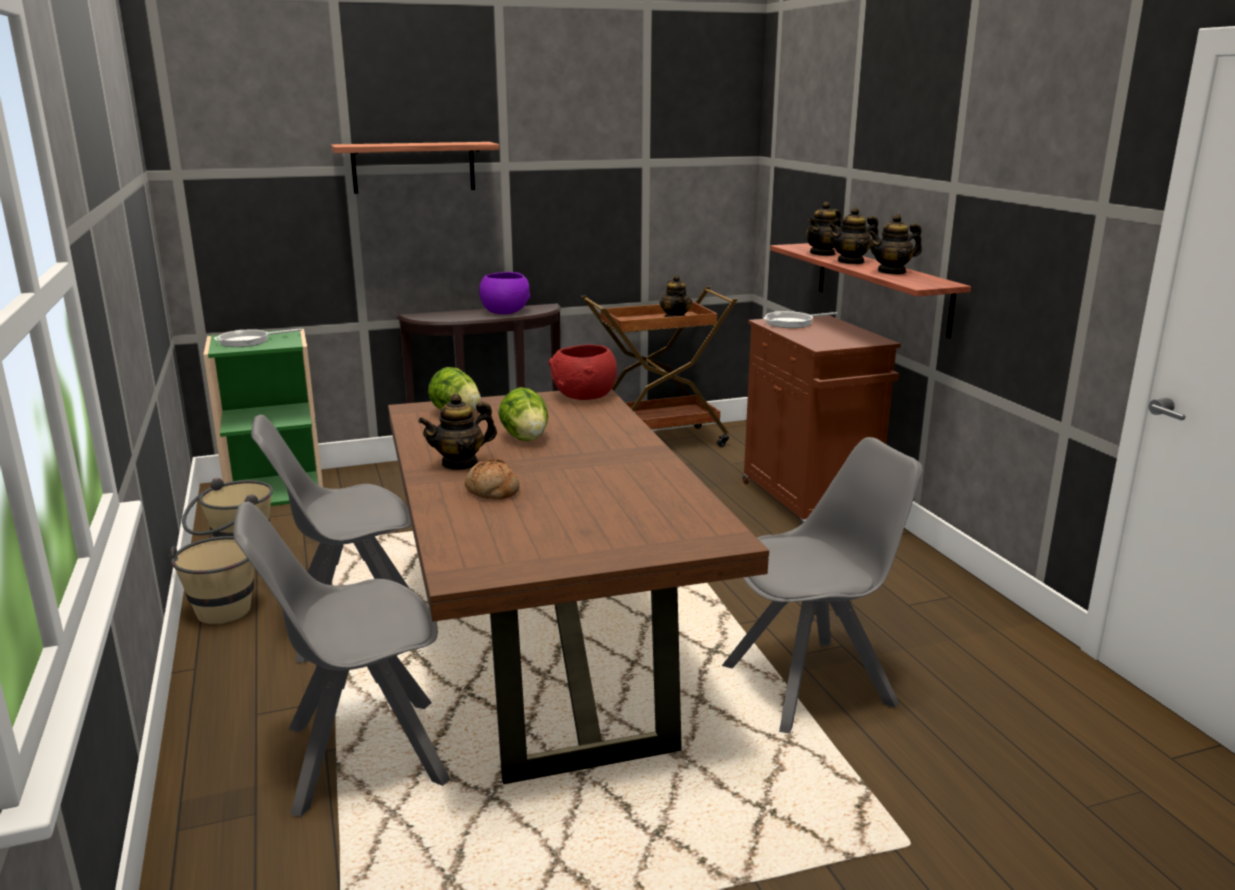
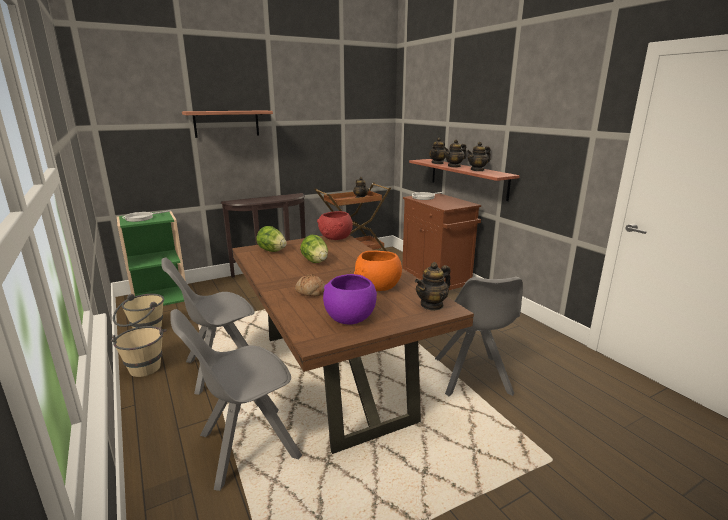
camera: 10 degrees left, 0 degrees up
(460, 463) = (286, 277): teapot -> teapot (432, 305)
(504, 312) = (277, 198): purple bowl -> purple bowl (349, 317)
(615, 491) = (377, 287): none -> orange bowl
(812, 684) = (472, 377): grey chair -> grey chair turned 120 degrees clockwise

